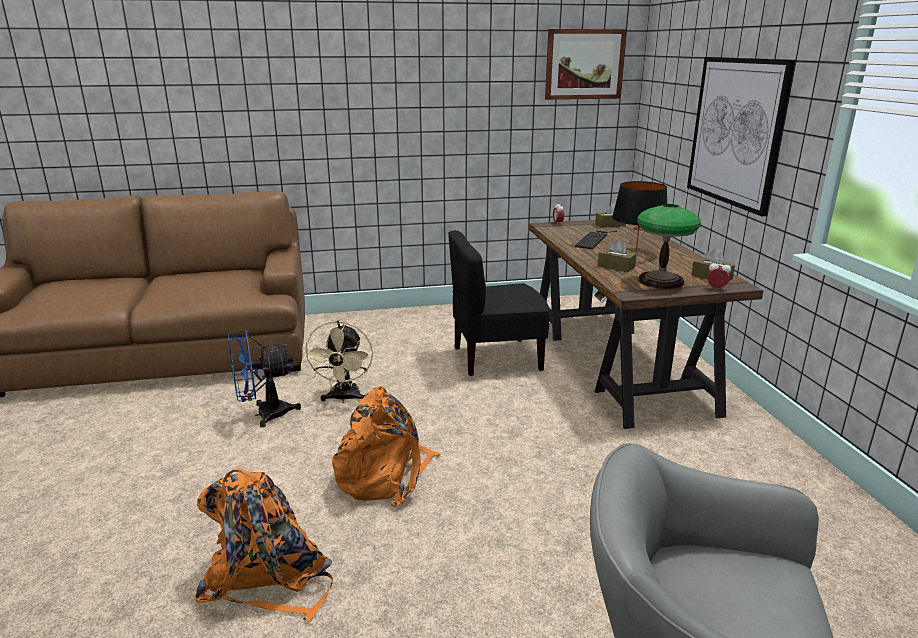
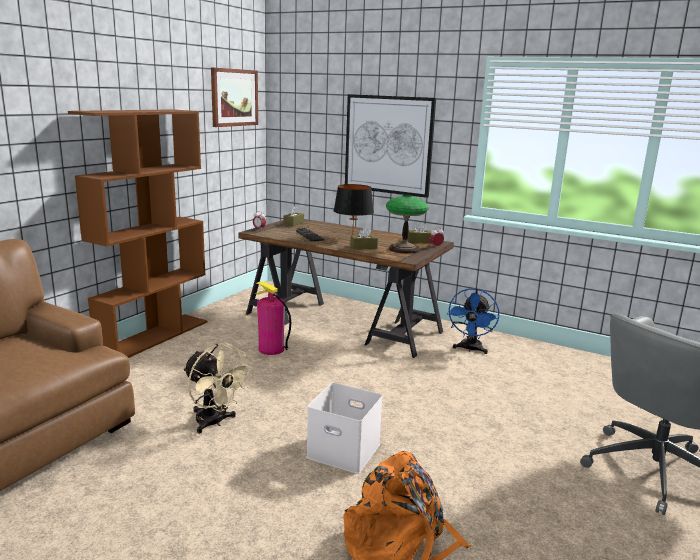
camera: 50 degrees left, 5 degrees down
(264, 414) = (169, 467): blue fan -> blue fan (470, 349)
(385, 475) = (345, 450): orange backpack -> white storage box
(429, 312) = (154, 336): none -> brown bookcase
(496, 358) = (271, 349): black chair -> fire extinguisher

